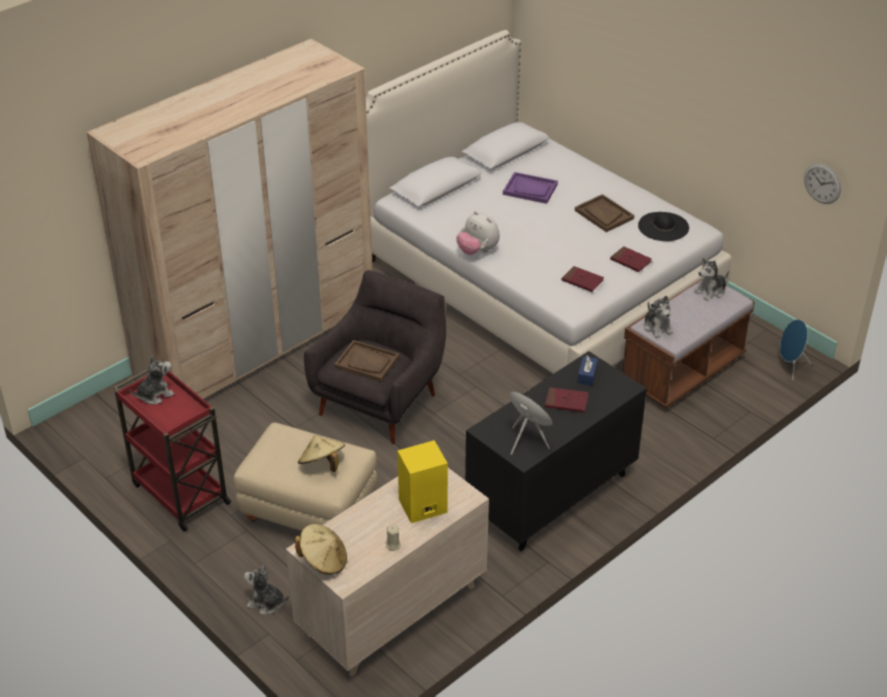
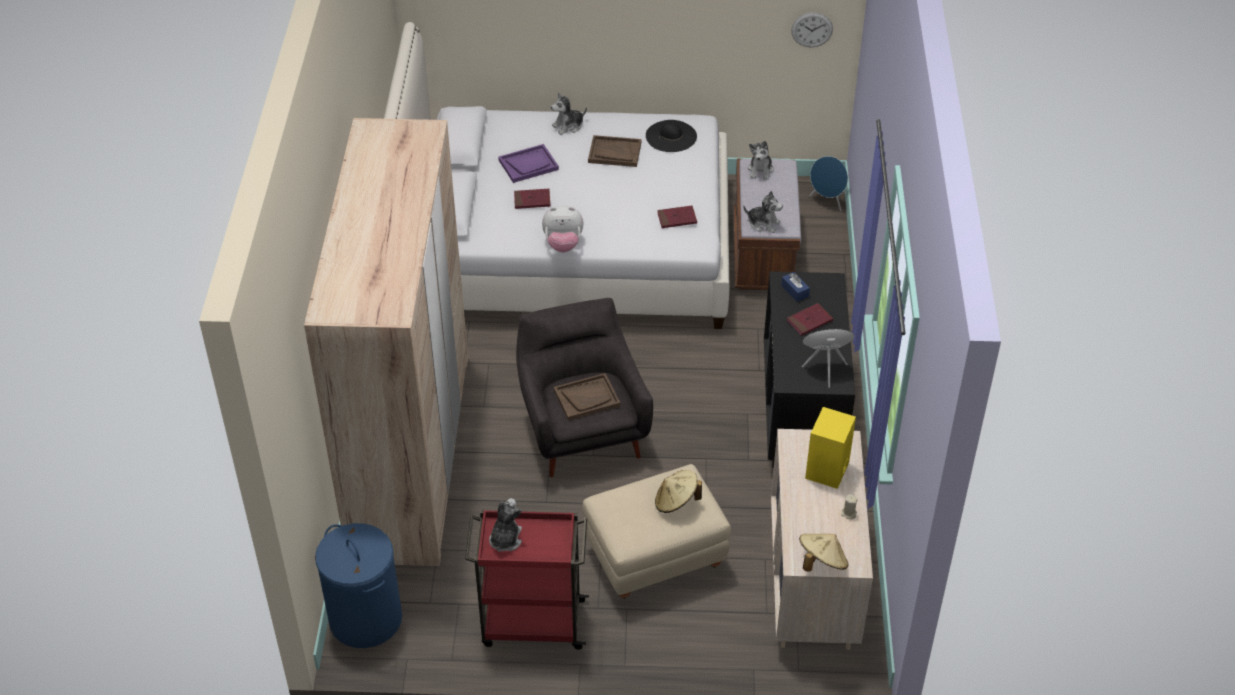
camera: 45 degrees left, 5 degrees up
(96, 417) = (365, 619): none -> blue laundry basket
(266, 603) = (720, 649): plush toy -> plush toy (568, 126)
(630, 261) = (686, 180): red book -> red book (532, 200)

